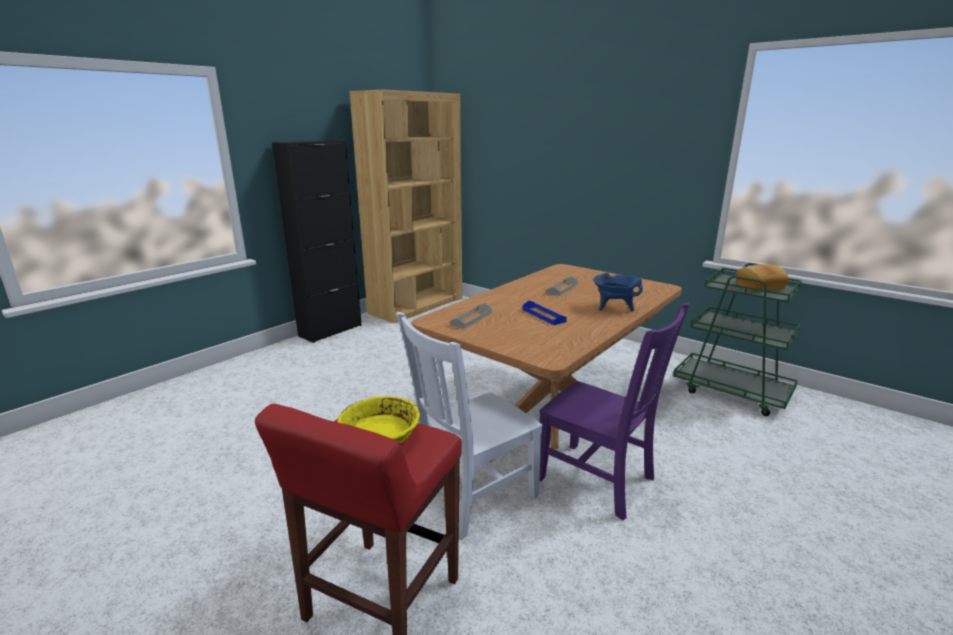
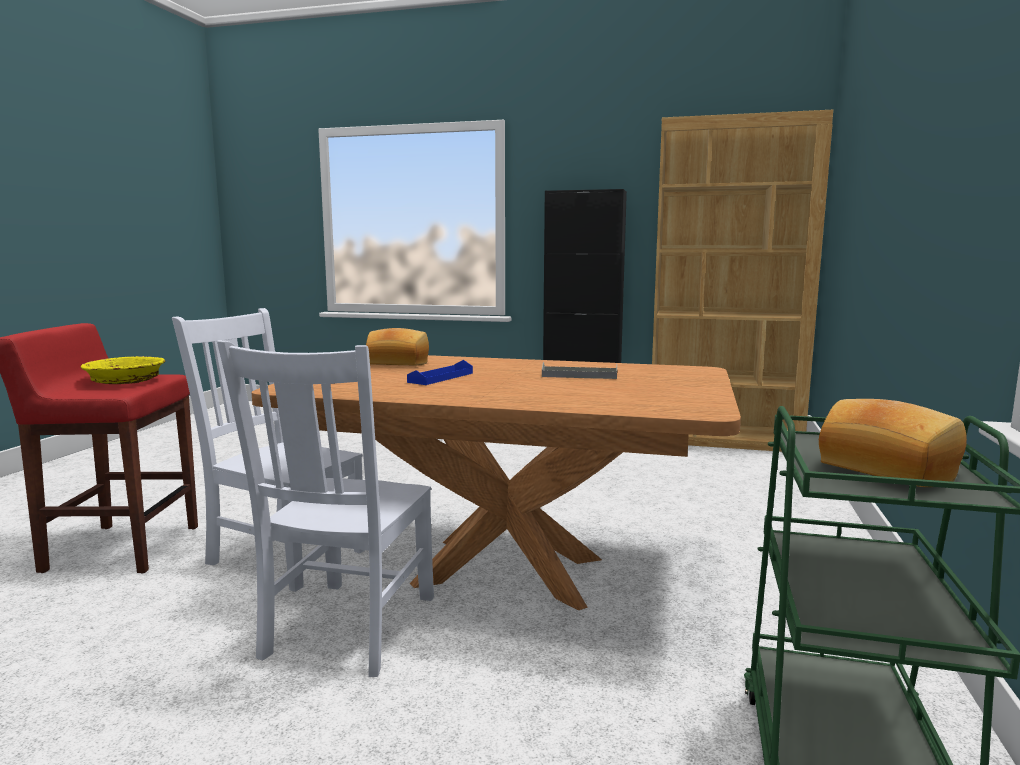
camera: 65 degrees right, 10 degrees down
(471, 318) = (399, 363): grey tray -> bread
(599, 480) = (348, 629): purple chair -> white chair
(614, 308) = (519, 396): blue cooking pot -> none

